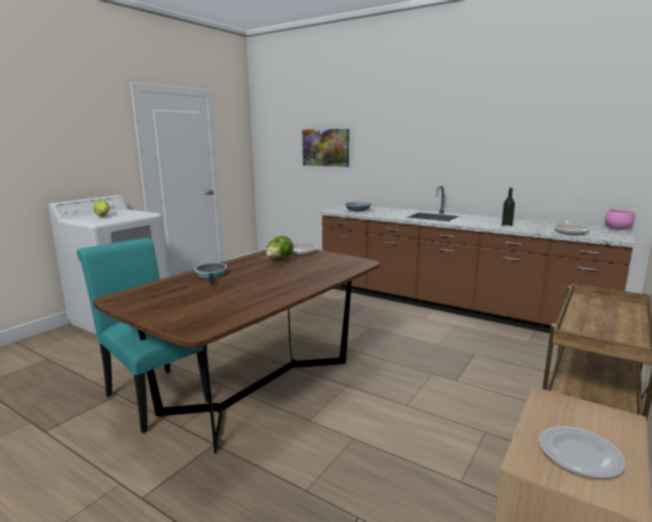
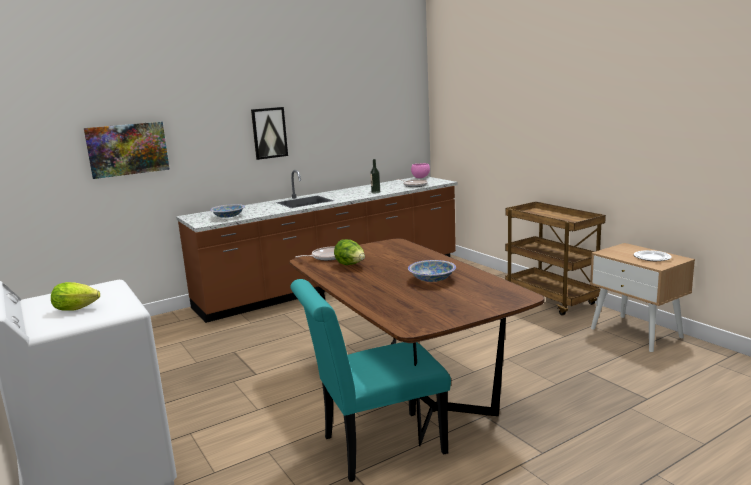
camera: 65 degrees left, 0 degrees up
(211, 275) = (371, 290): frying pan -> none
(247, 289) = (432, 279): none -> bowl
(432, 147) = (269, 133): none -> picture

